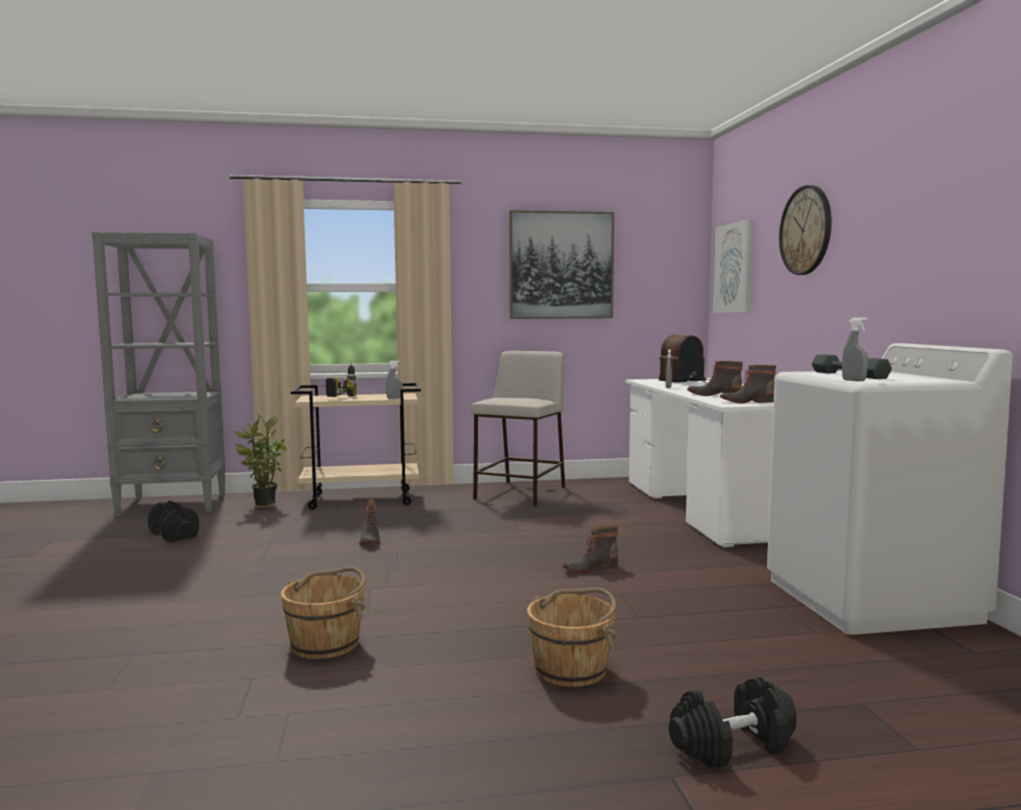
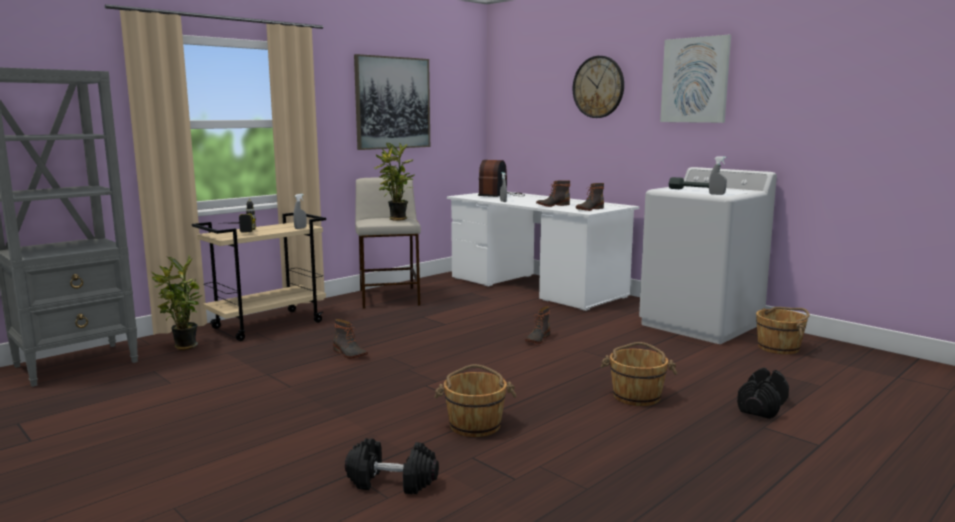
camera: 35 degrees left, 5 degrees up
(174, 535) = (152, 387): black dumbbell -> black dumbbell (392, 482)
(521, 399) = (397, 219): none -> potted plant
(734, 268) = (519, 107): picture -> picture (695, 80)
(954, 666) = (779, 347): none -> brown bucket

